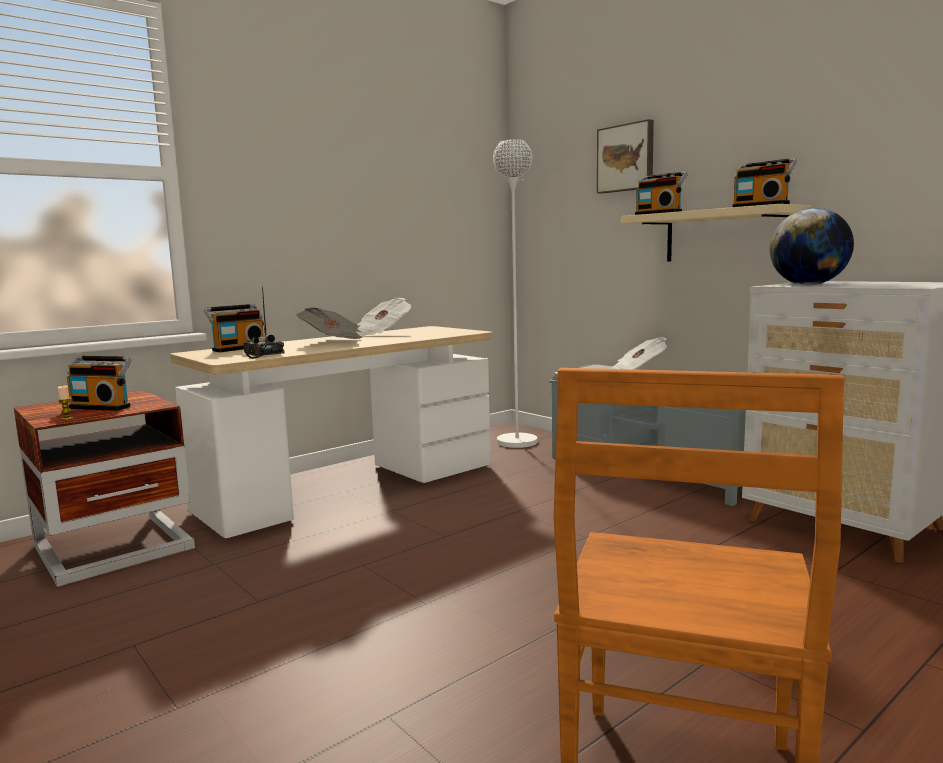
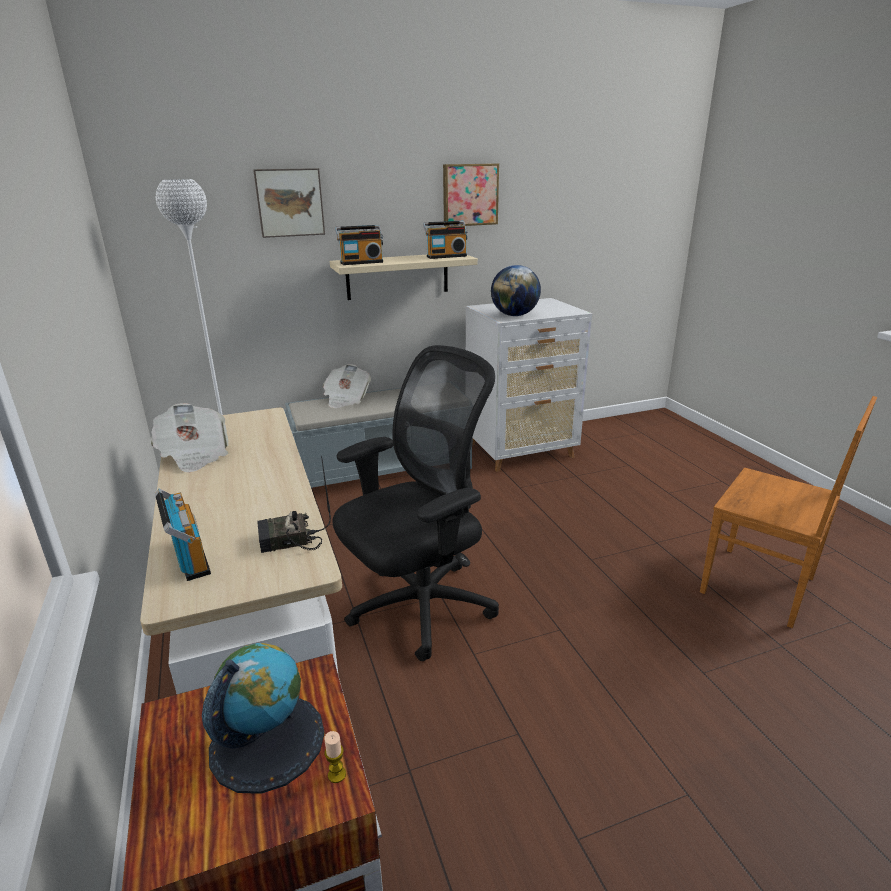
camera: 70 degrees left, 15 degrees up
(102, 407) = (267, 741): radio -> globe
(333, 342) = (233, 489): newspaper -> none
(412, 531) = (416, 612): none -> black office chair
(831, 124) = (469, 195): none -> picture

